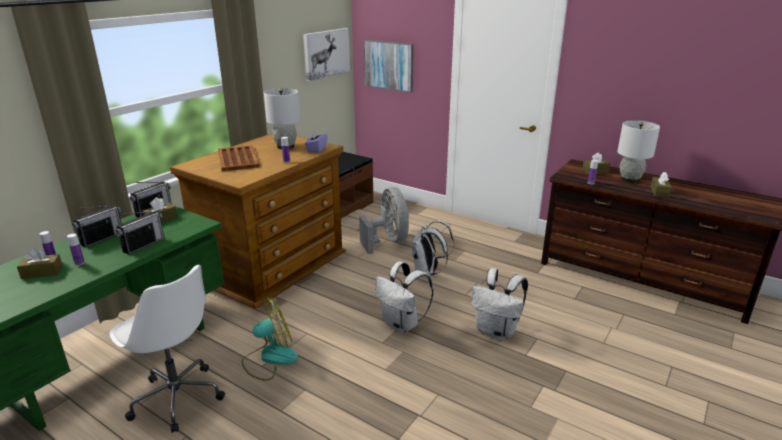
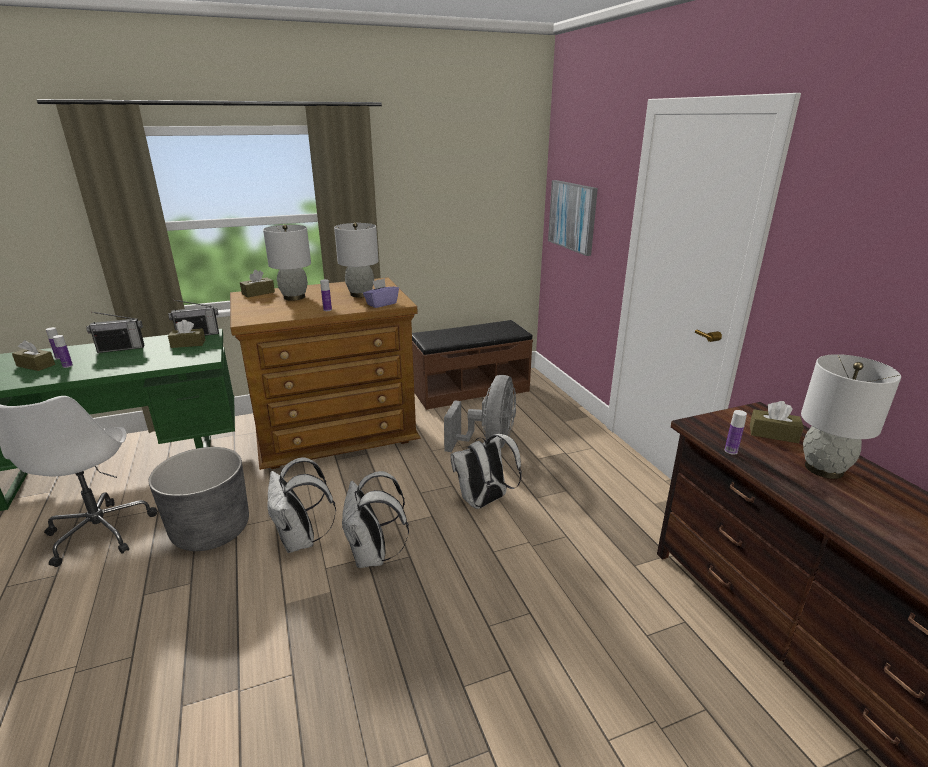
camera: 35 degrees right, 0 degrees up
(143, 245) = (132, 364): radio -> none
(238, 159) = (294, 297): brown tray -> white table lamp
(270, 358) = (211, 530): fan -> grey planter
(326, 53) = (496, 193): picture -> none
(497, 331) = (468, 627): white backpack -> white backpack (301, 540)
(659, 192) = (855, 513): brown tissue box -> brown tissue box (258, 293)

